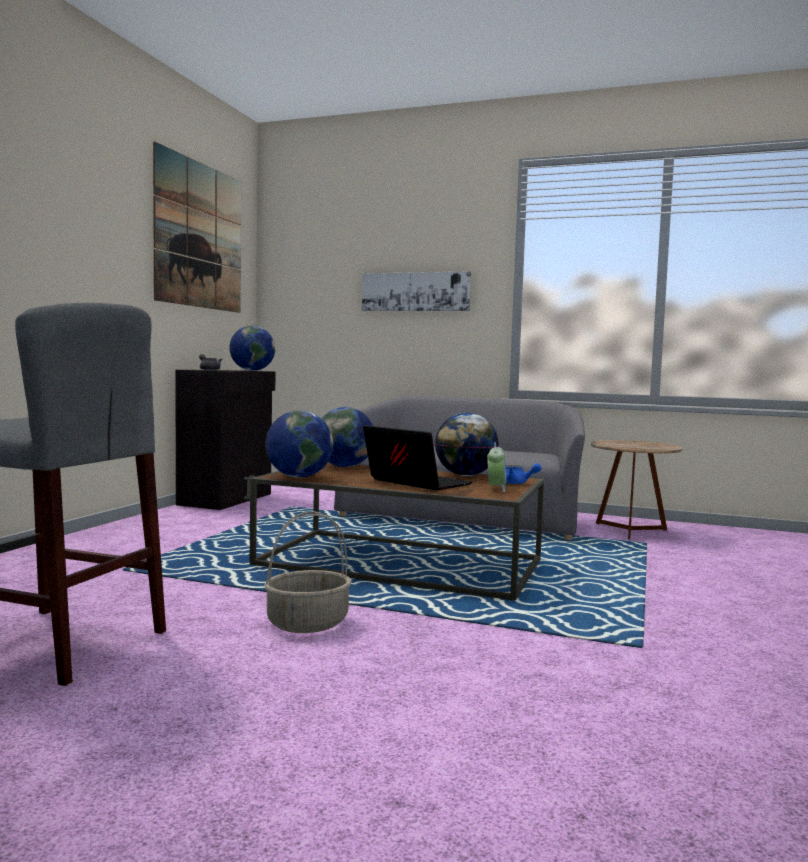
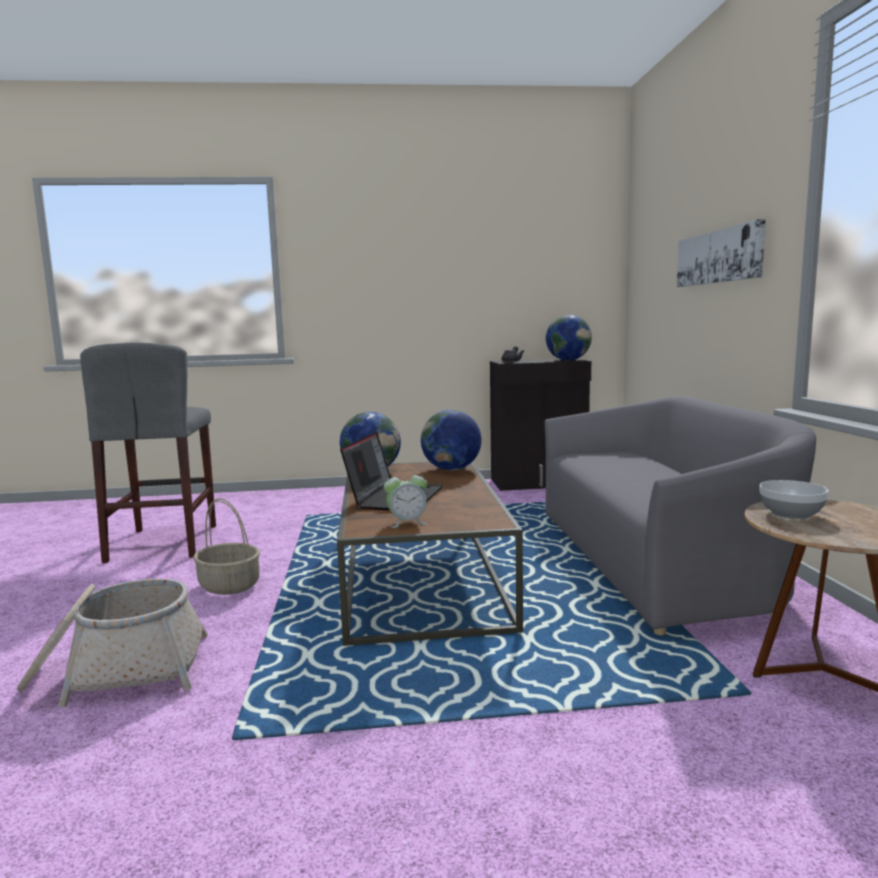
camera: 65 degrees right, 5 degrees up
(199, 236) = (526, 233): picture -> none
(465, 475) = (476, 502): globe -> none
(483, 683) = (118, 671): none -> basket
(517, 483) = (457, 524): blue teapot -> none
(621, 445) = (792, 514): none -> bowl

